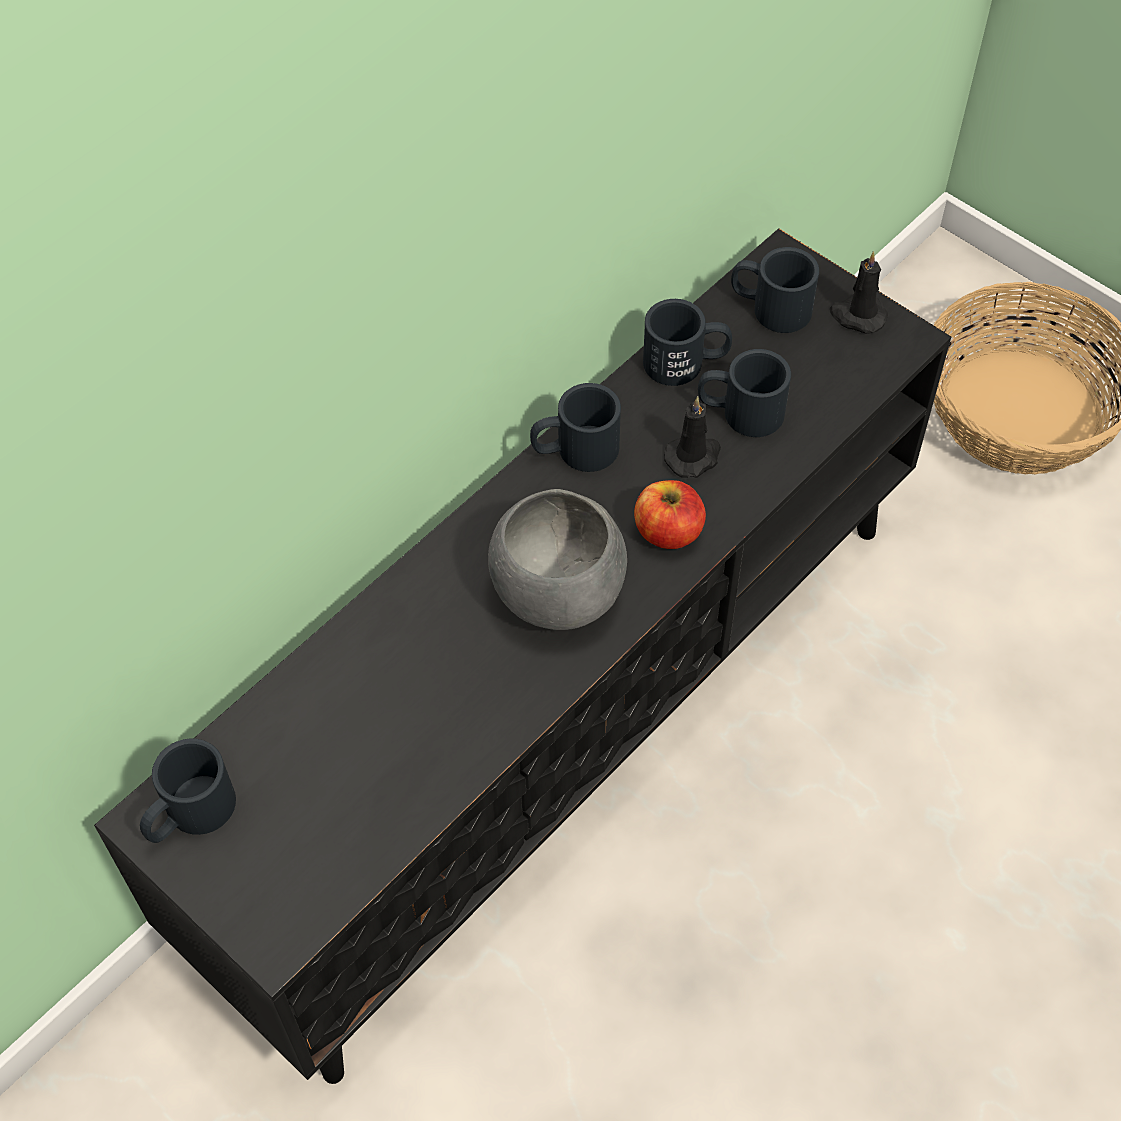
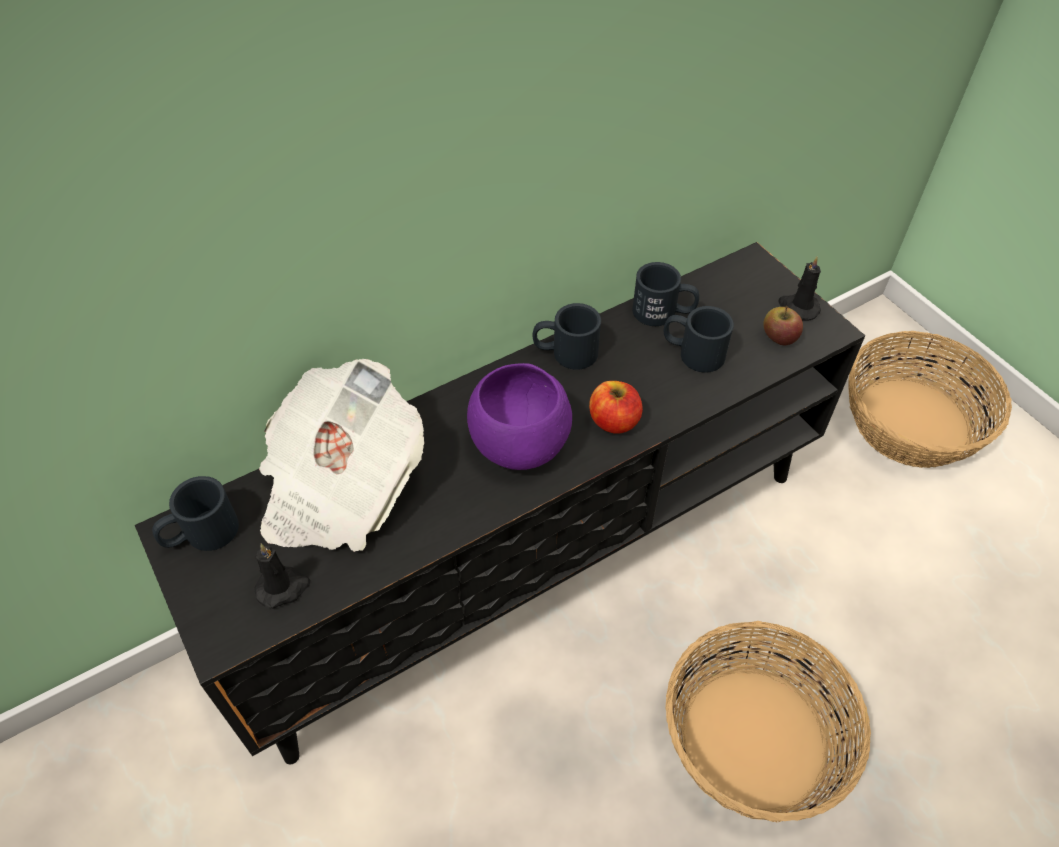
camera: 15 degrees right, 5 degrees down
(346, 706) = (340, 487): none -> newspaper
(559, 590) = (521, 443): grey bowl -> purple bowl
(694, 456) = (649, 375): black candle -> black candle (283, 587)
(770, 307) = (735, 290): black mug -> none
(844, 364) = (779, 337): none -> apple
(919, 889) = (753, 740): none -> basket

